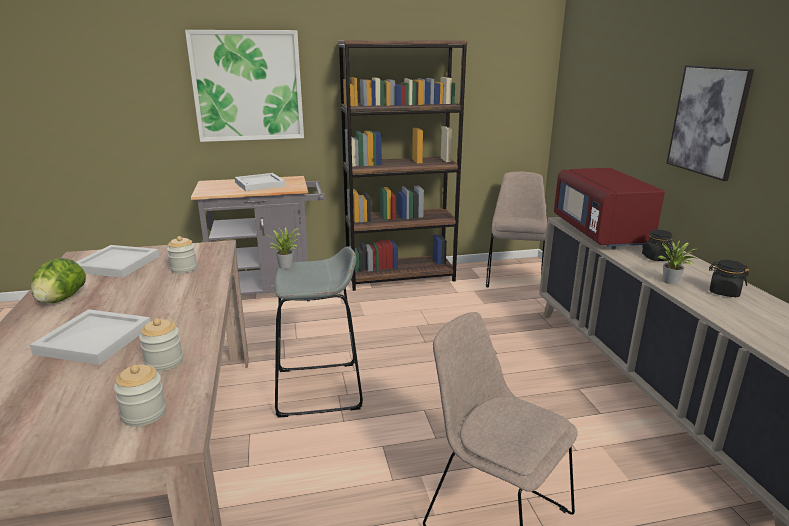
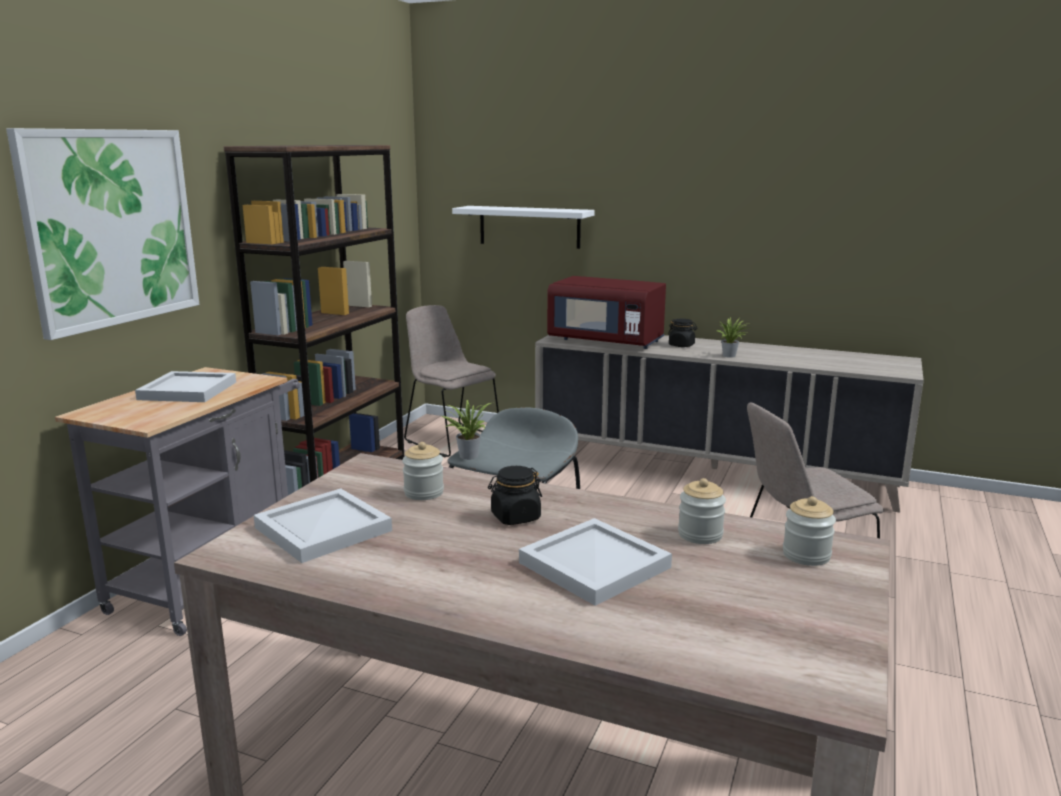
camera: 55 degrees left, 5 degrees down
(61, 299) = (416, 577): lettuce -> none
(608, 118) = (529, 226): none -> white shelf
(707, 121) = (672, 215): picture -> none
(723, 292) = (763, 352): black jar -> black jar (515, 517)

